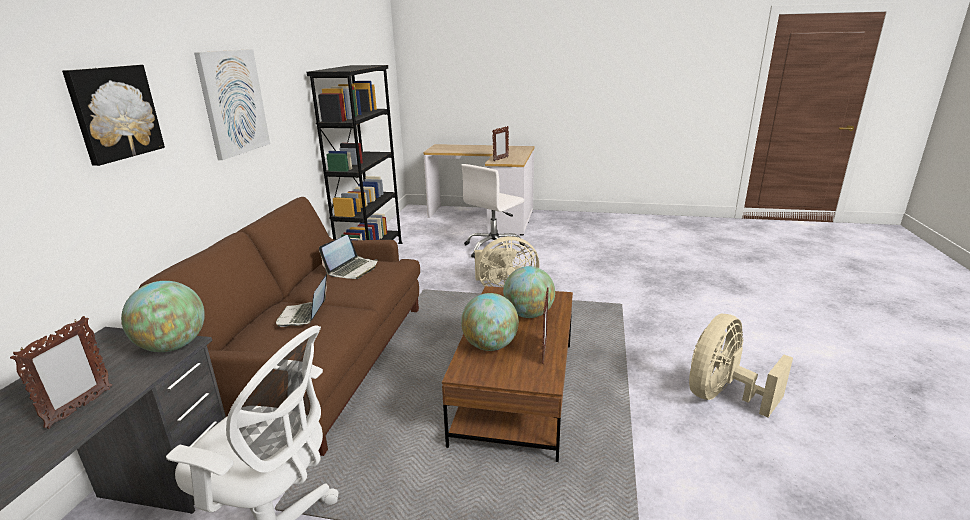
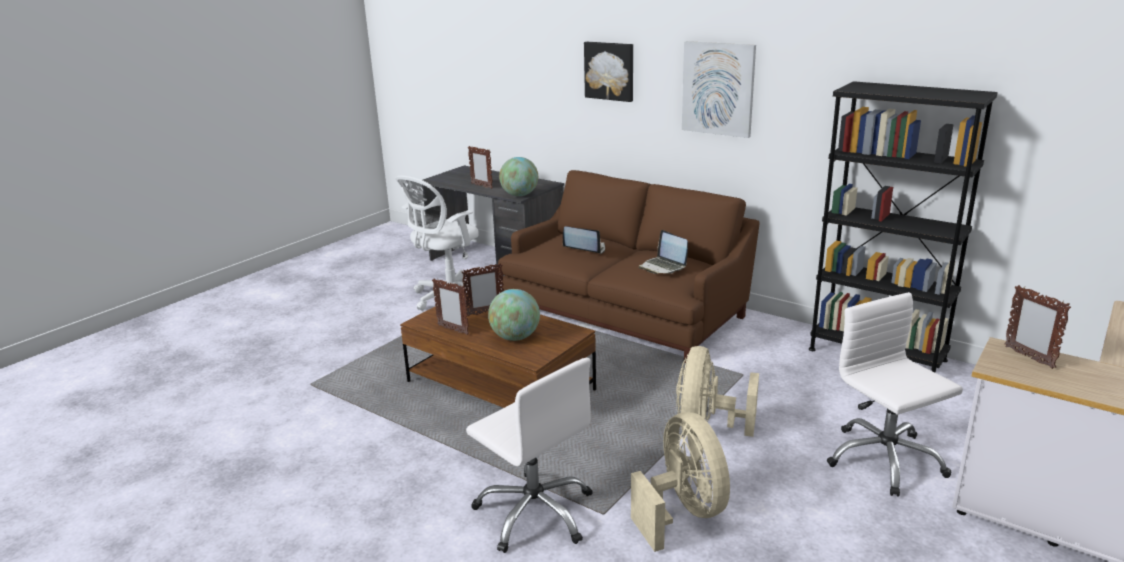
camera: 115 degrees right, 0 degrees up
(490, 346) = (485, 313): globe -> picture frame
(648, 325) = (535, 512): none -> white office chair
(722, 396) = (374, 496): beige fan -> beige fan (683, 512)

